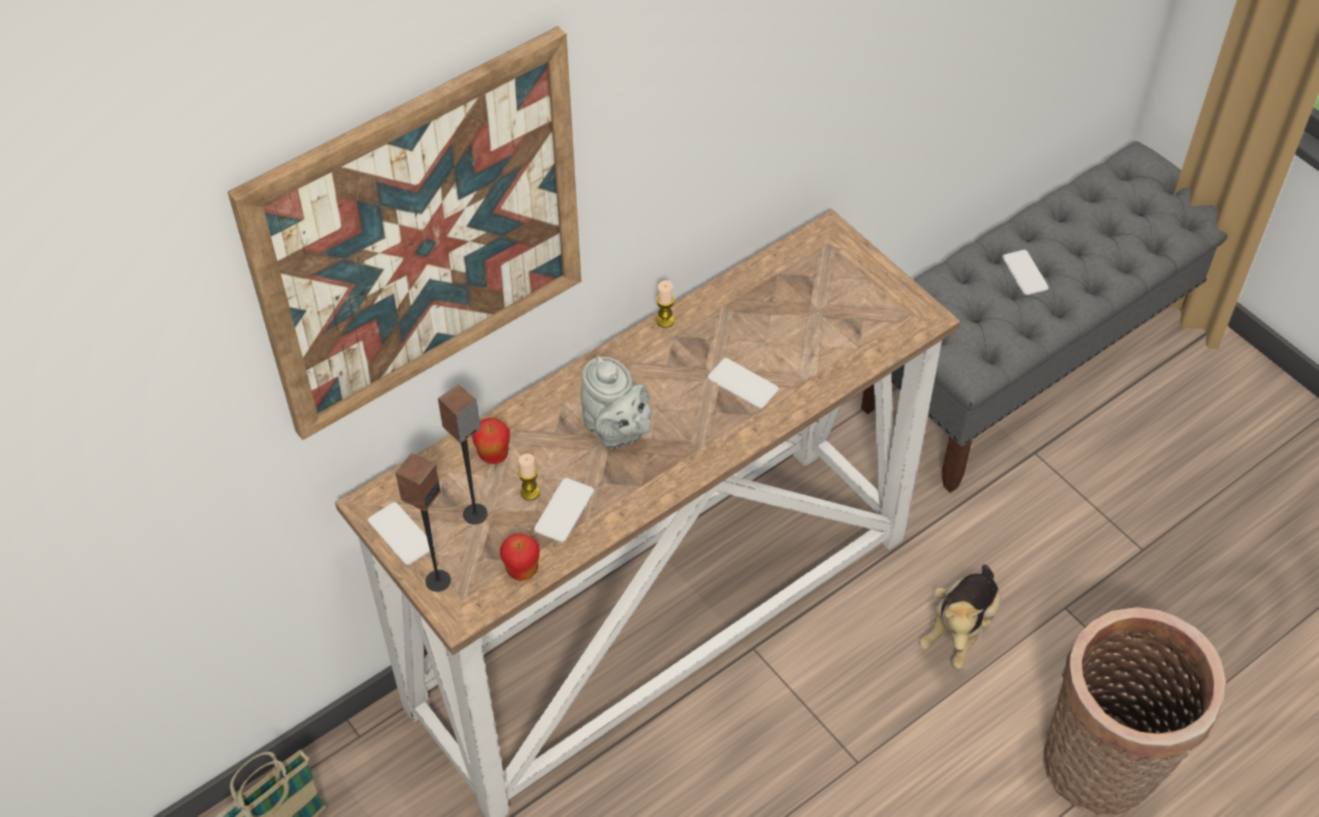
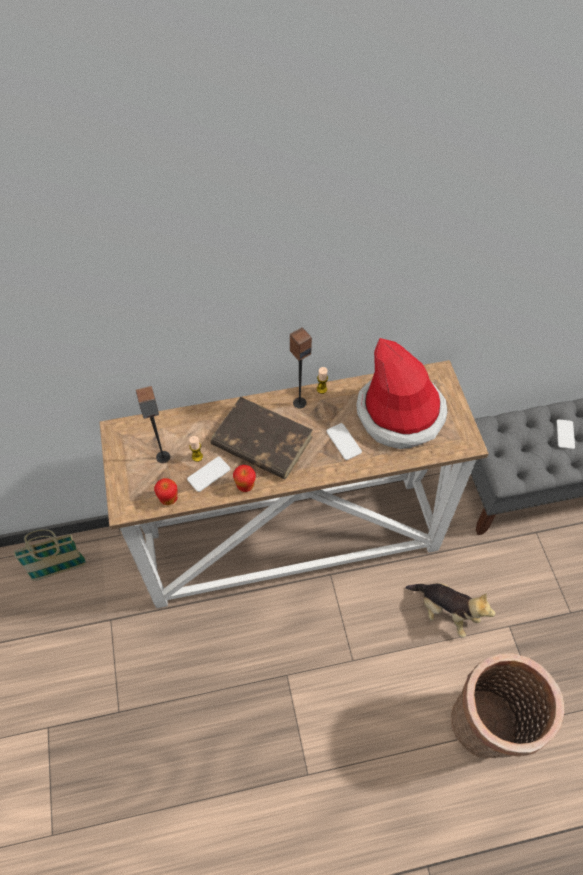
camera: 25 degrees right, 5 degrees up
(401, 534) = (120, 452): phone -> none
(421, 237) = (158, 295): picture -> none
(437, 580) = (123, 485): speaker -> speaker (299, 402)
(493, 455) = (190, 428): apple -> apple (245, 485)
(616, 431) = (261, 441): grey teapot -> brown book
(803, 312) = (400, 413): none -> hat
(960, 628) = (445, 612): plush toy -> plush toy turned 105 degrees counterclockwise

